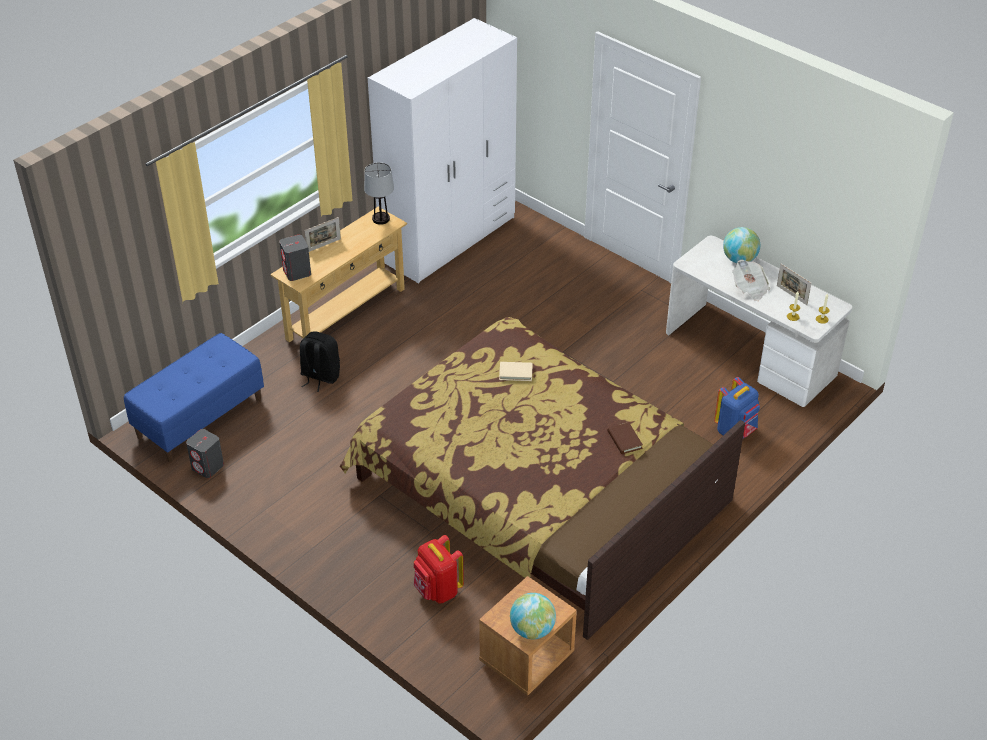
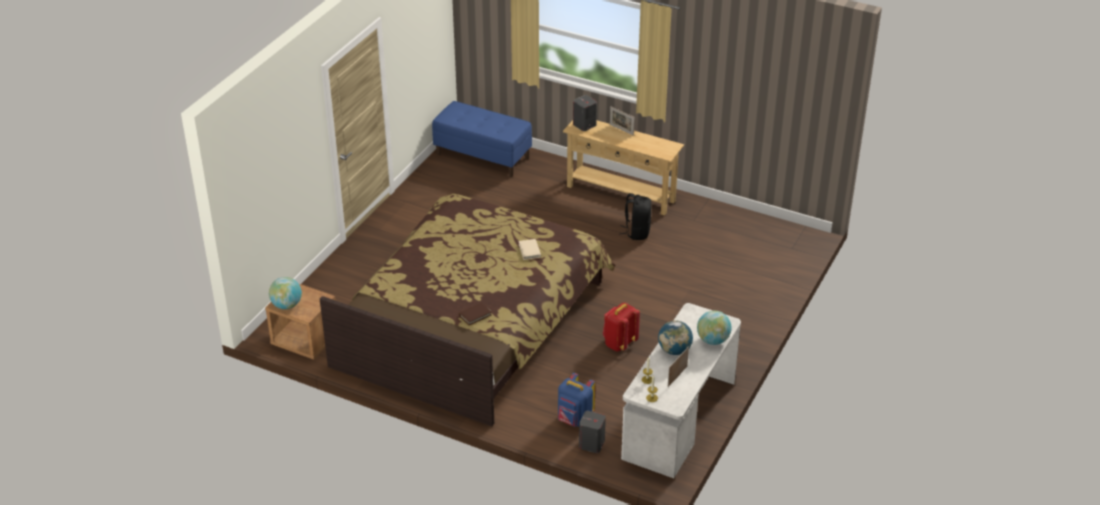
camera: 75 degrees right, 5 degrees down
(208, 467) = (438, 170): grey speaker -> grey speaker (591, 444)
(319, 376) = (546, 196): black backpack -> black backpack (637, 232)
(381, 219) = (668, 148): table lamp -> none
(438, 590) = (355, 290): red backpack -> red backpack (619, 343)
(449, 239) = (741, 225): white wardrobe -> none
(750, 288) = (674, 350): newspaper -> globe

